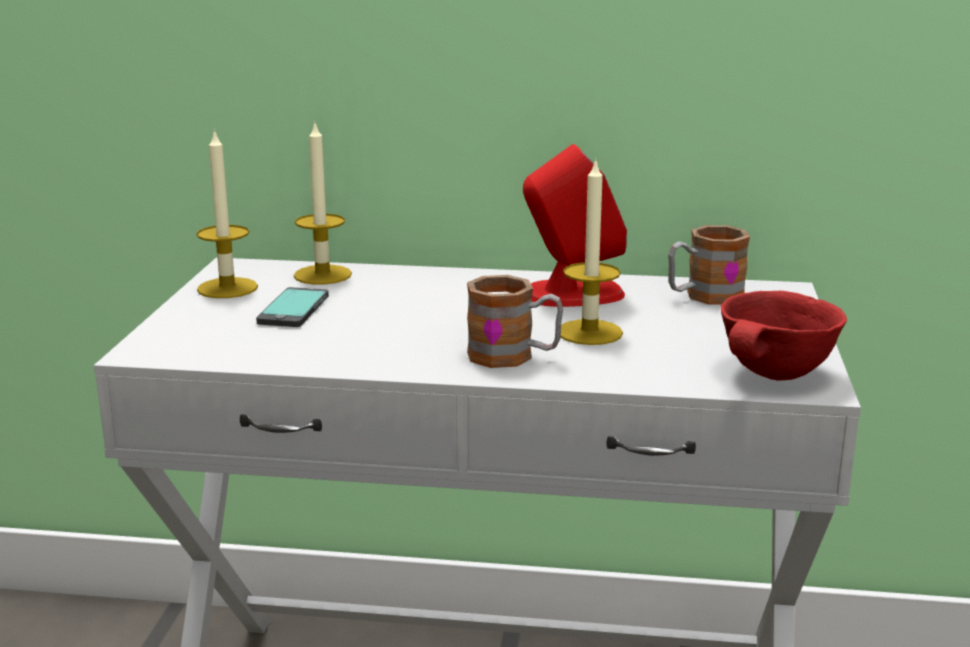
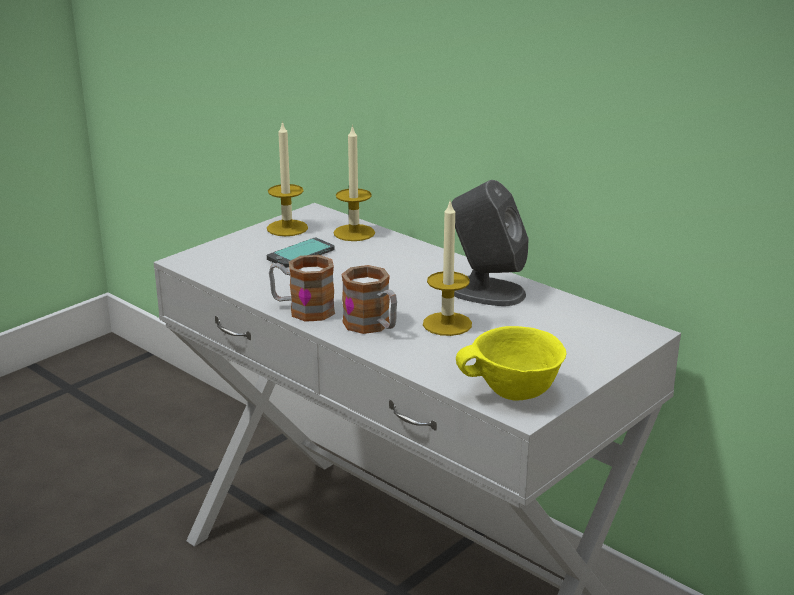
camera: 35 degrees right, 5 degrees up
(572, 294) = (485, 292): red speaker -> grey speaker
(704, 296) = (573, 320): mug -> mug (302, 310)
(776, 375) = (514, 394): red bowl -> yellow bowl

